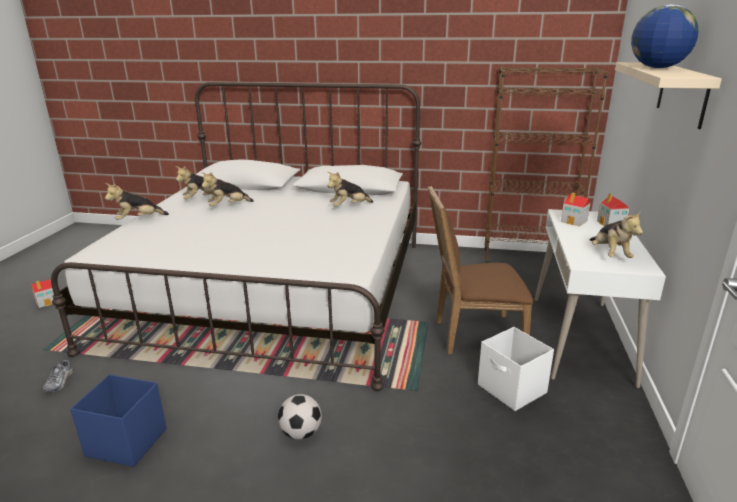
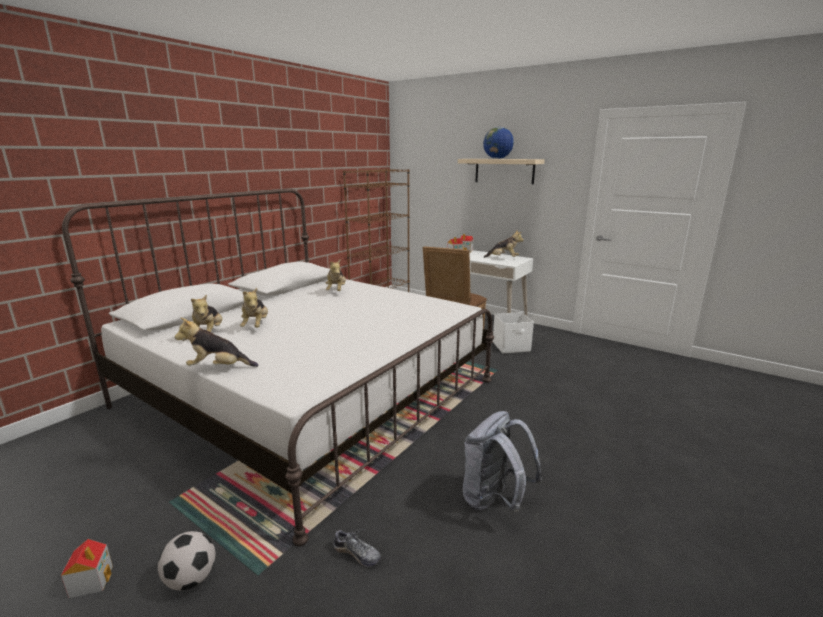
camera: 65 degrees left, 5 degrees down
(126, 442) = (494, 501): blue storage box -> grey backpack
(138, 220) = (218, 368): plush toy -> plush toy turned 90 degrees clockwise
(301, 433) = (520, 416): football -> football (191, 579)

